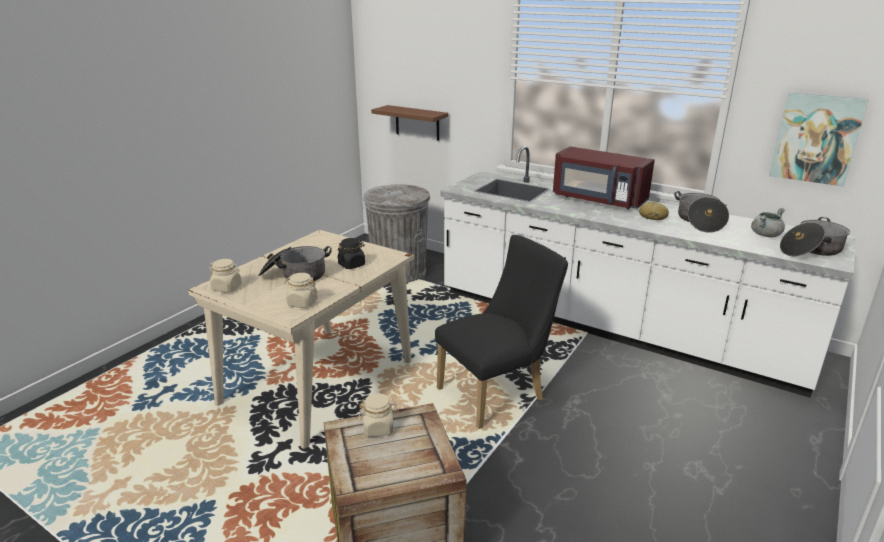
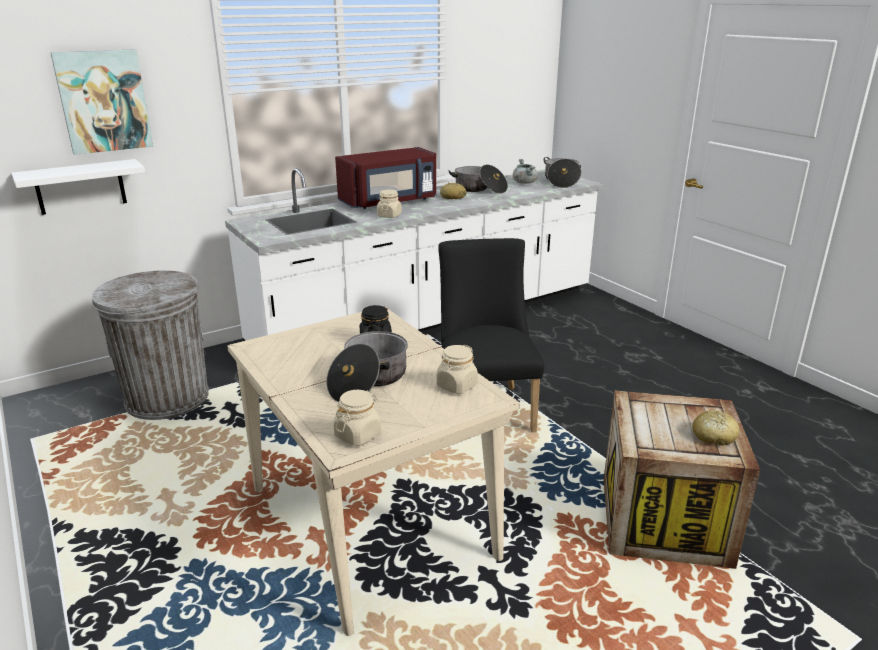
camera: 65 degrees left, 0 degrees up
(378, 428) = (646, 426): beige jar -> beige jar (389, 215)
(383, 471) = (713, 436): none -> bread
(417, 123) = (80, 187): brown shelf -> white shelf
(816, 138) = (503, 101): picture -> picture (104, 101)

